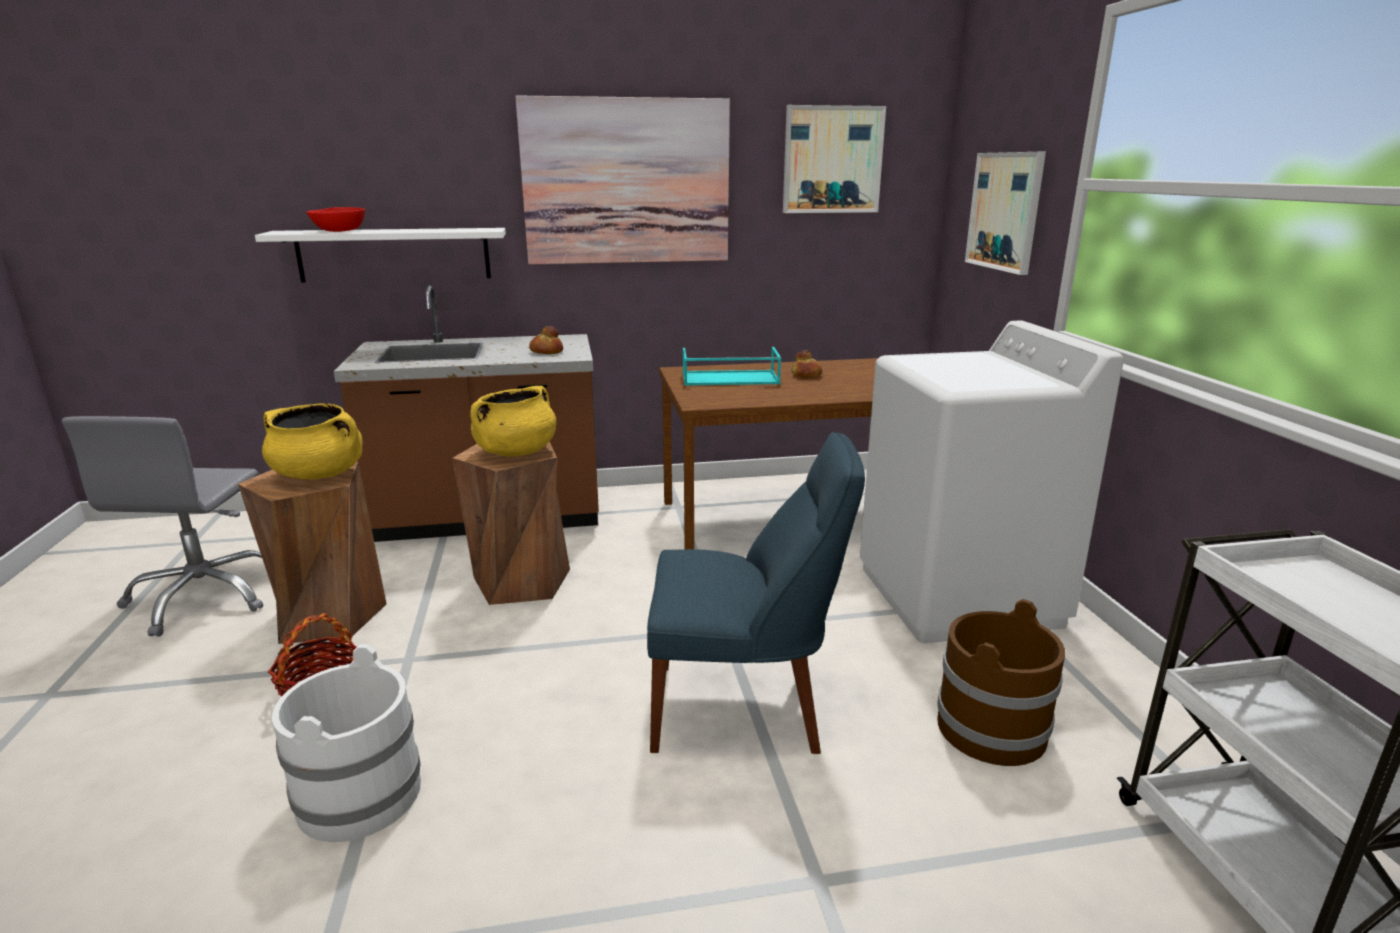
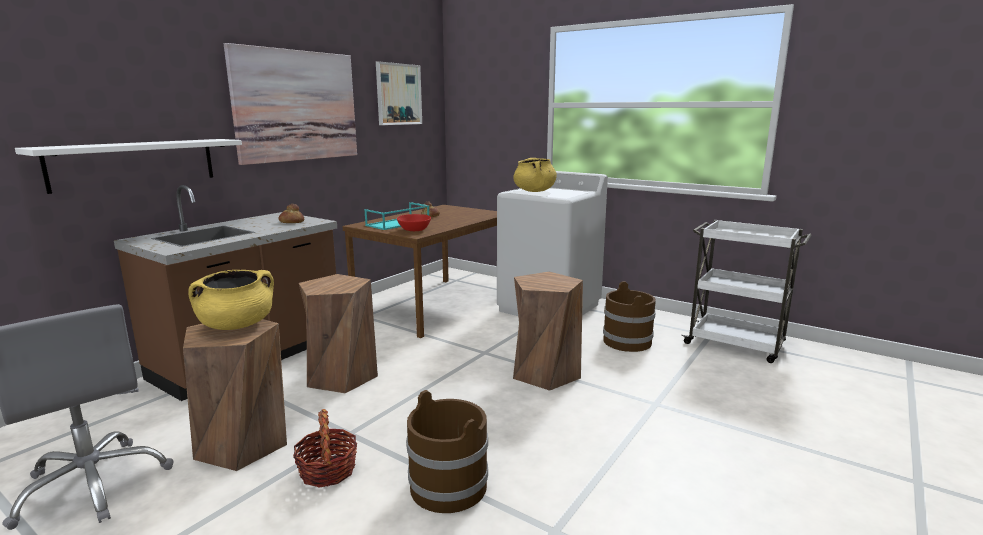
camera: 45 degrees left, 5 degrees down
(339, 231) = (99, 144): red bowl -> red bowl (414, 230)
(359, 794) = (448, 486): white bucket -> brown bucket
(516, 452) = (340, 283): yellow cooking pot -> yellow cooking pot (534, 191)
(744, 708) = (545, 373): blue chair -> brown stool
(1005, 211) = (498, 120): picture -> none

